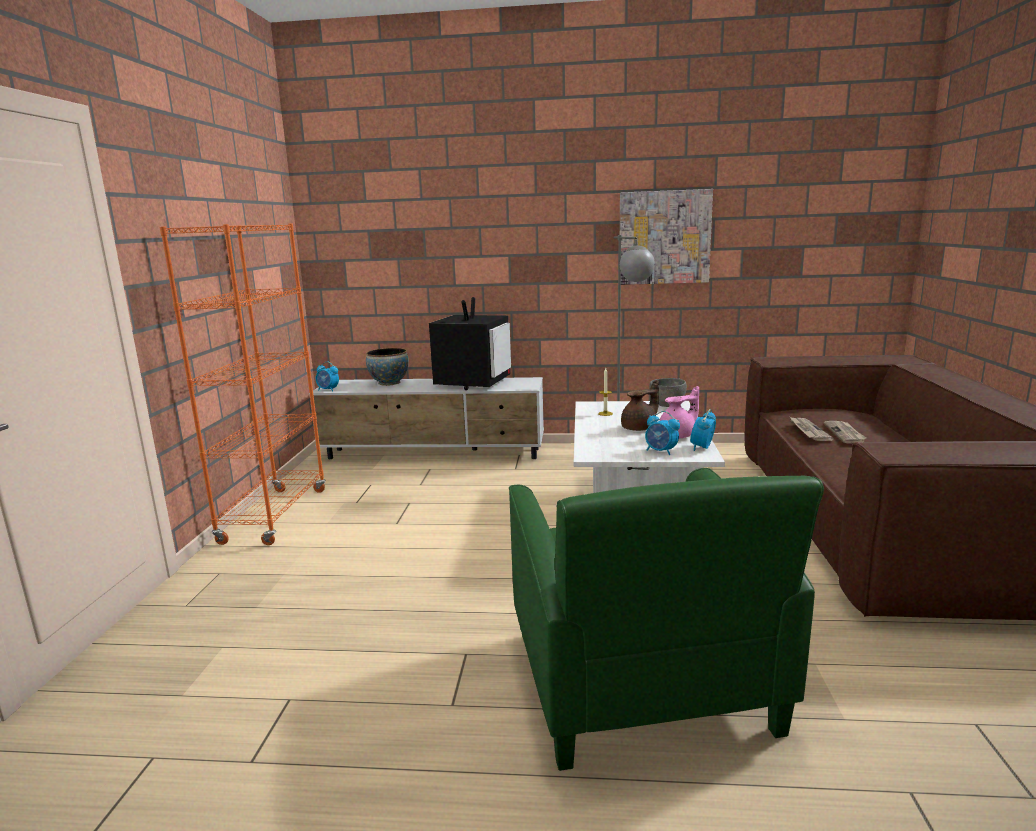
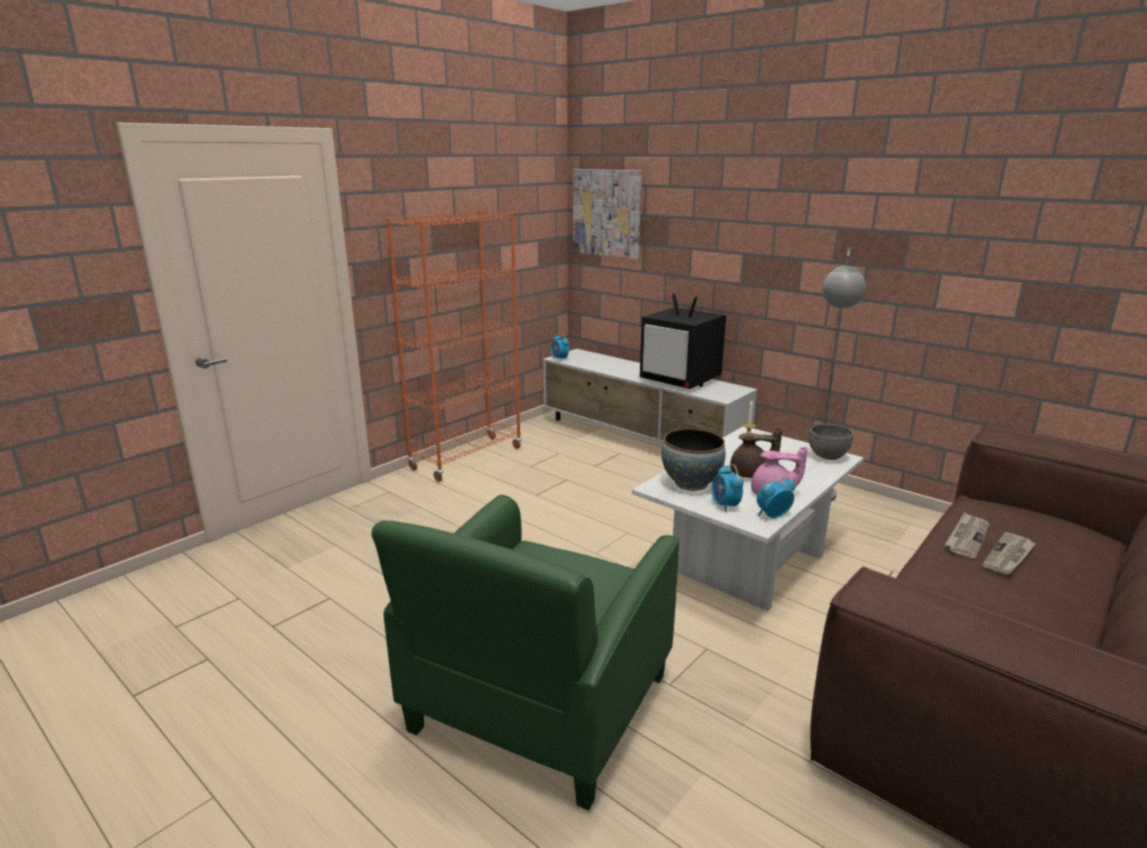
camera: 35 degrees right, 5 degrees up
(389, 383) = (614, 363): bowl -> bowl (691, 483)
(473, 383) = (681, 381): television -> television turned 75 degrees clockwise
(664, 237) = (918, 255): picture -> picture (607, 213)

